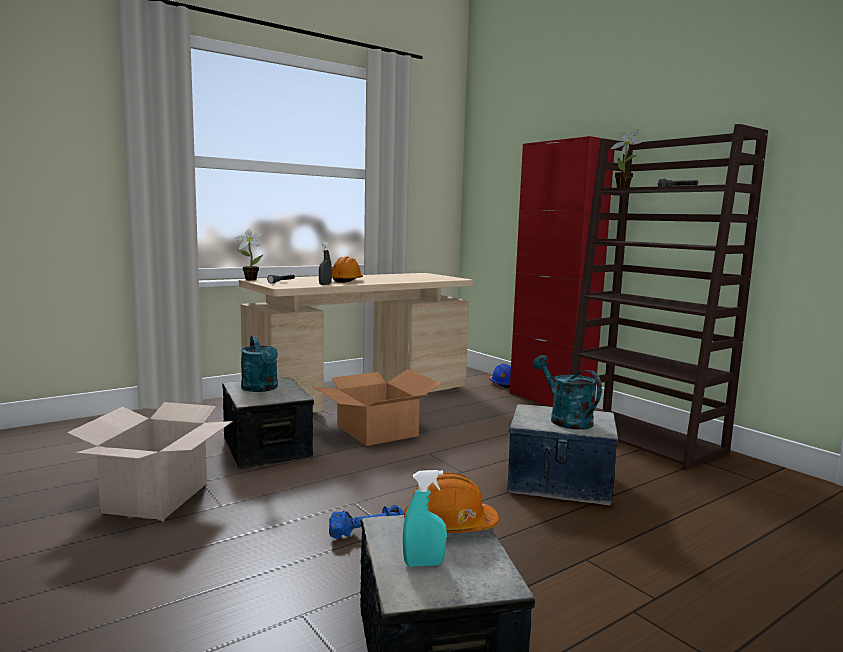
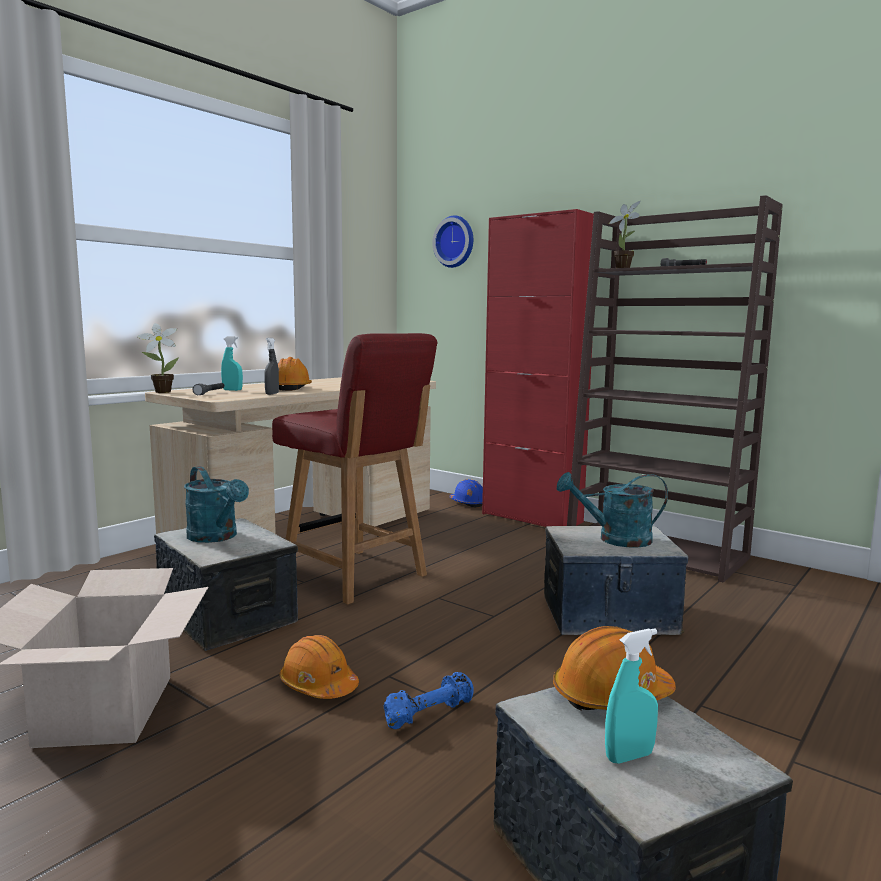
camera: 15 degrees left, 0 degrees up
(301, 280) = (232, 390): none -> turquoise spray bottle
(301, 502) = (318, 685): none -> orange hard hat
(376, 431) = (356, 576): cardboard box -> red chair
(505, 163) = (455, 242): none -> wall clock
(565, 419) = (615, 539): turquoise watering can -> turquoise watering can turned 45 degrees counterclockwise

